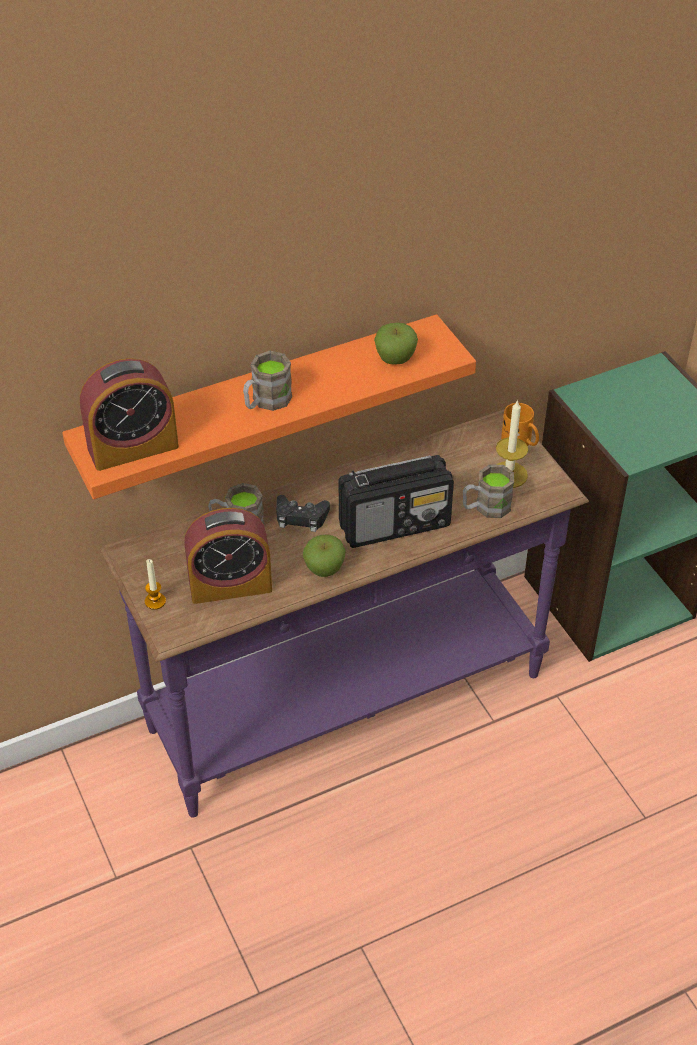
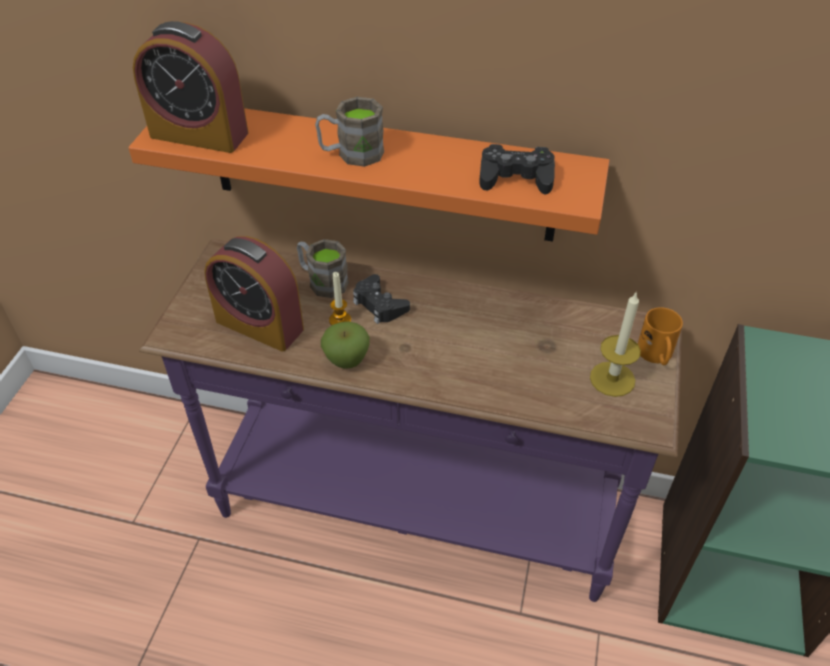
camera: 40 degrees right, 0 degrees up
(155, 601) = (192, 302): candle -> candle (340, 320)
(395, 359) = (516, 177): apple -> black game controller
(395, 524) = (452, 360): radio -> none
(486, 507) = (556, 396): brown mug -> none

